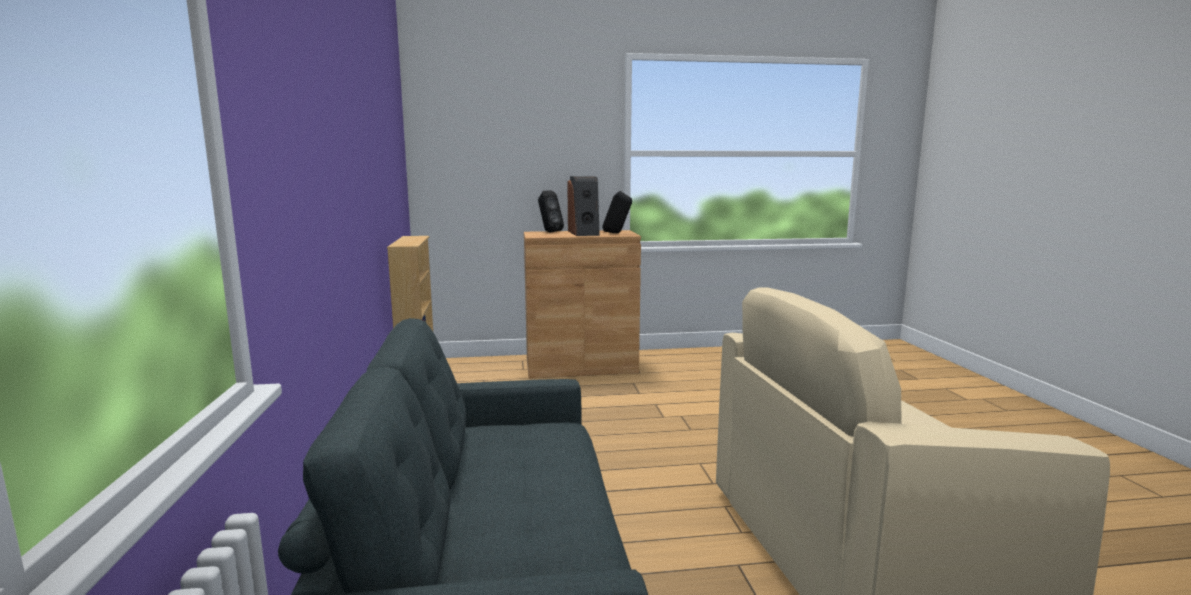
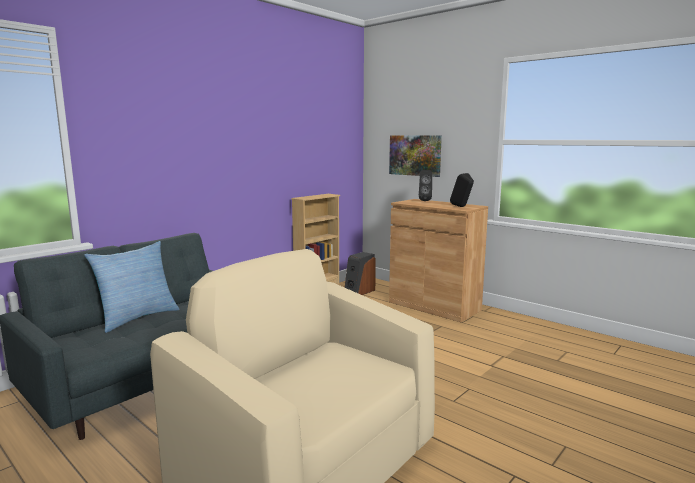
camera: 50 degrees right, 0 degrees up
(463, 500) = (137, 317): none -> pillow
(505, 172) = (415, 155): none -> picture
(584, 233) = (441, 204): speaker -> speaker (359, 292)

